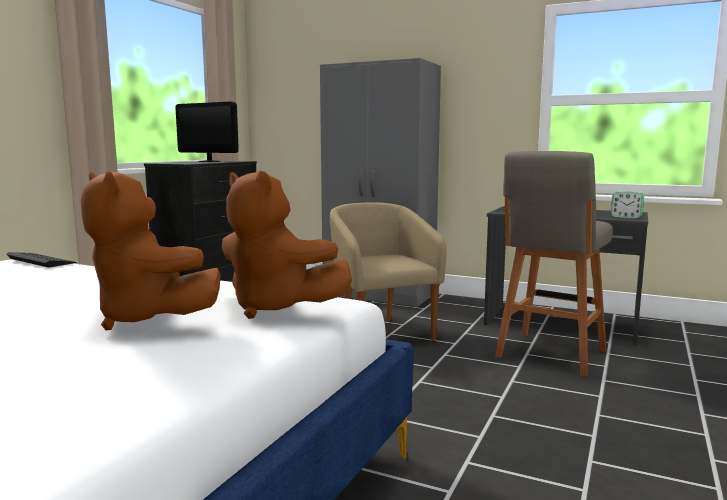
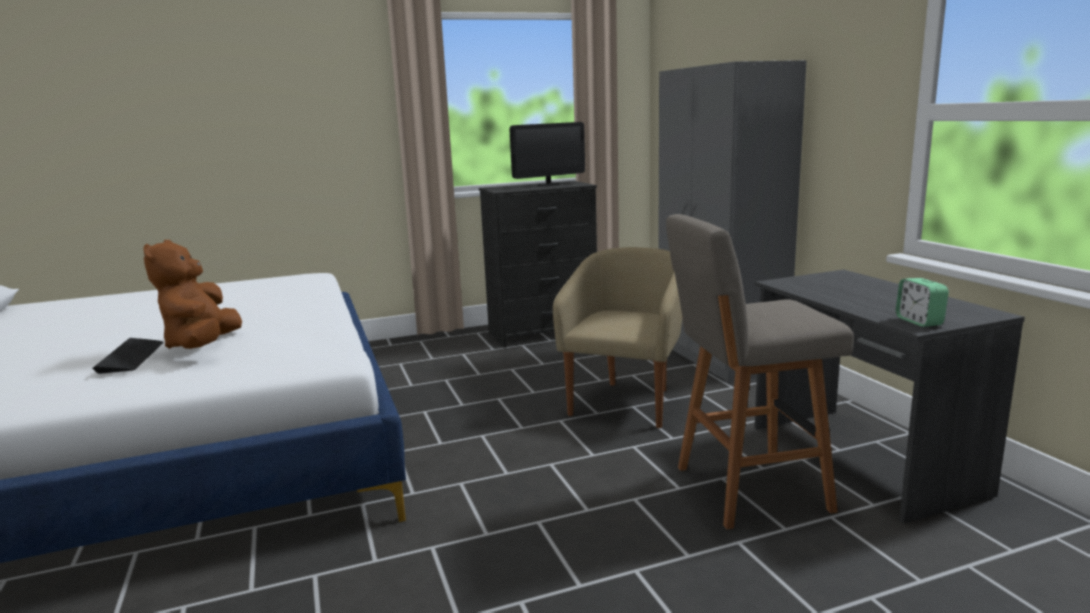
camera: 45 degrees right, 5 degrees up
(41, 260) = (313, 279): keyboard -> keyboard (130, 357)
(209, 161) = (548, 185): monitor -> monitor turned 105 degrees counterclockwise
(276, 308) = (273, 356): brown plush toy -> none

